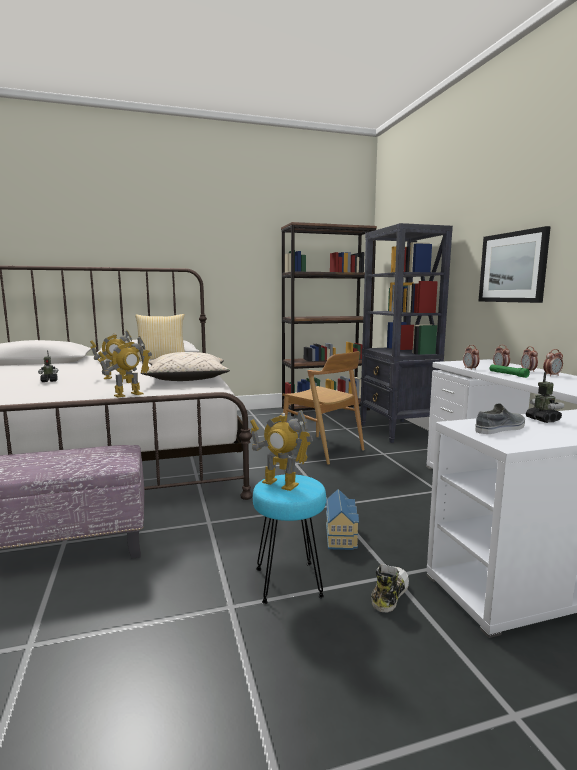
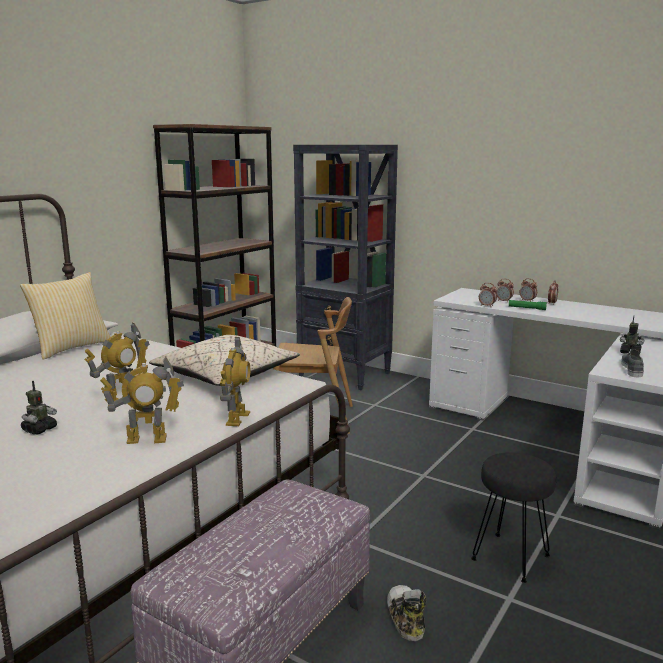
camera: 40 degrees left, 5 degrees up
(280, 484) = (511, 467): toy robot -> toy robot (147, 439)
(289, 582) = (511, 557): turquoise stool -> black stool
(342, 535) = (477, 499): toy house -> none
(388, 595) = (577, 531): shoe -> shoe (405, 618)
(512, 267) = (480, 197): picture -> none

